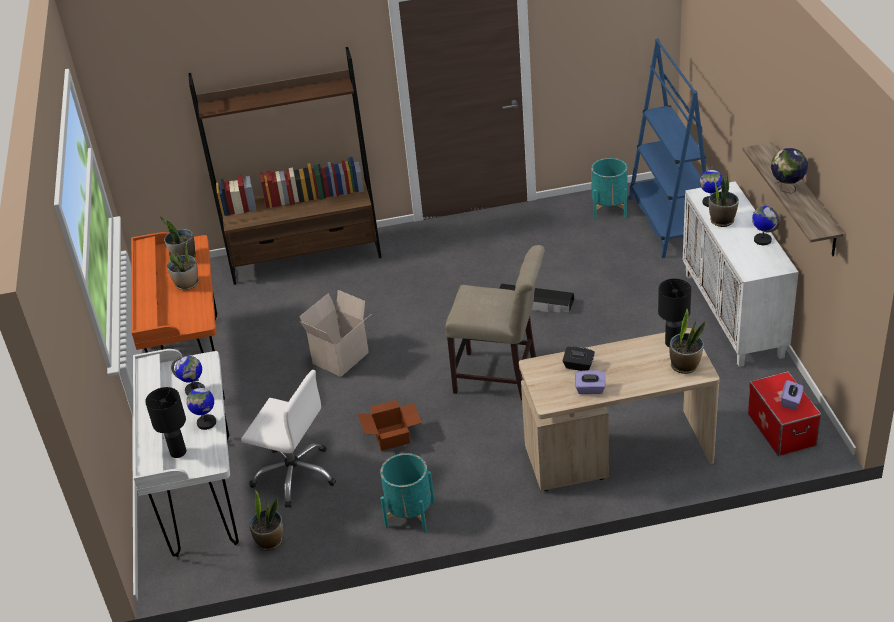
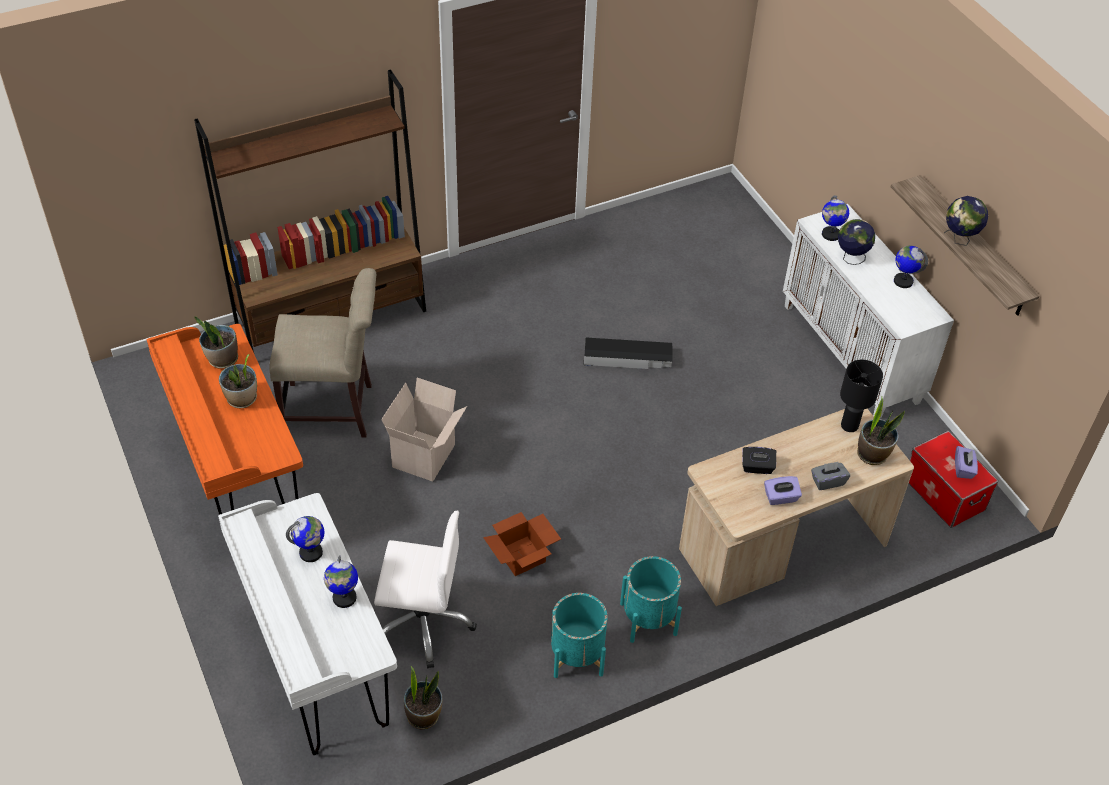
camera: 20 degrees left, 10 degrees up
(178, 452) = (323, 643): black table lamp -> none
(501, 377) = (621, 461): beige chair -> beige chair (334, 411)
(609, 208) = (672, 223): turquoise planter -> turquoise planter (648, 619)
(636, 382) = (827, 481): none -> grey tissue box
(670, 222) = (746, 237): blue bookcase -> none
(722, 220) = (851, 258): potted plant -> globe

